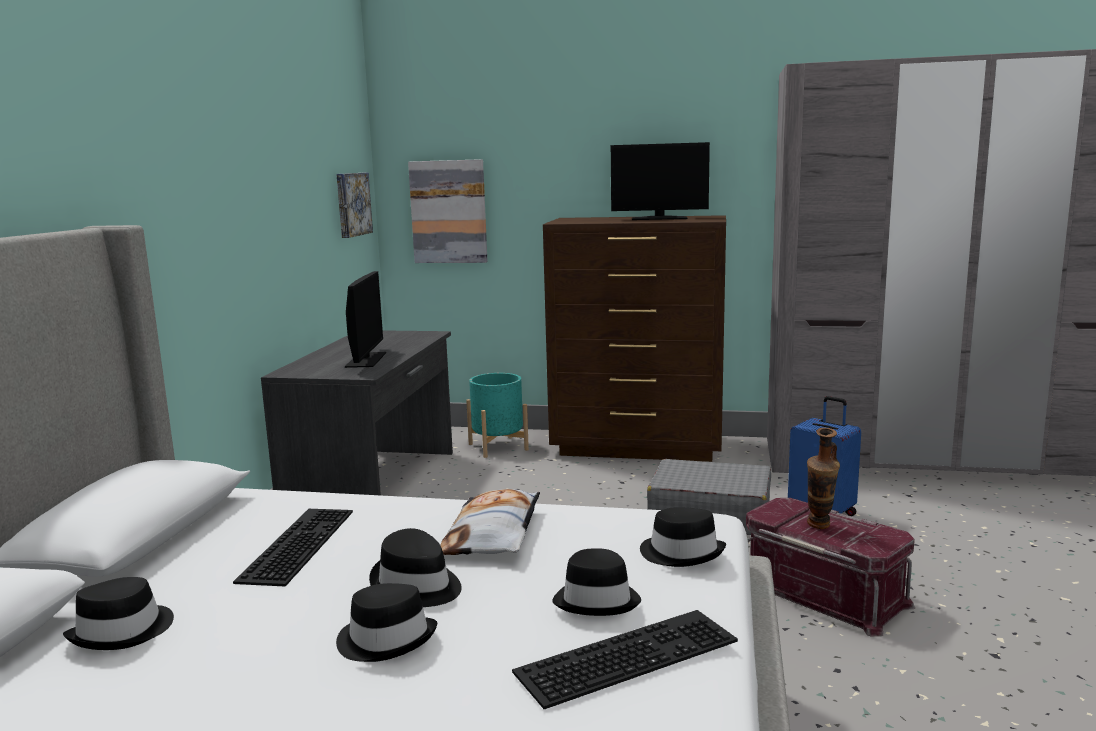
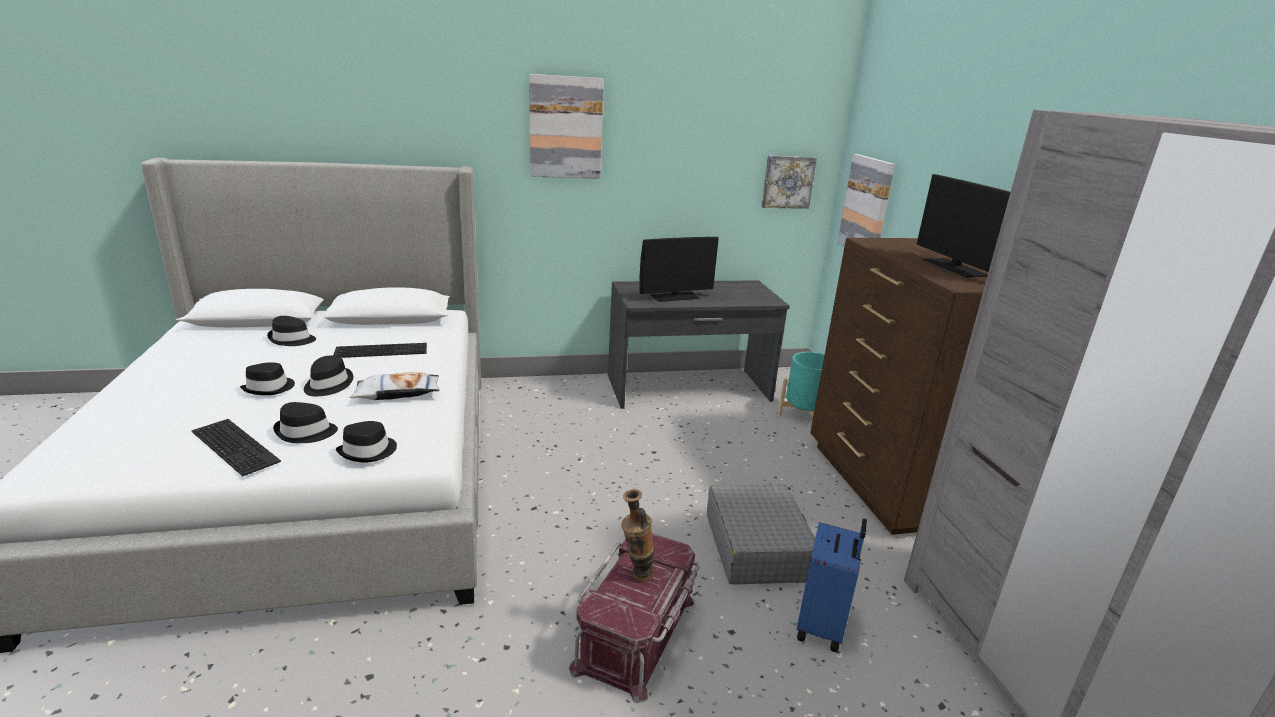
camera: 65 degrees right, 10 degrees up
(181, 149) = (565, 127): none -> picture

